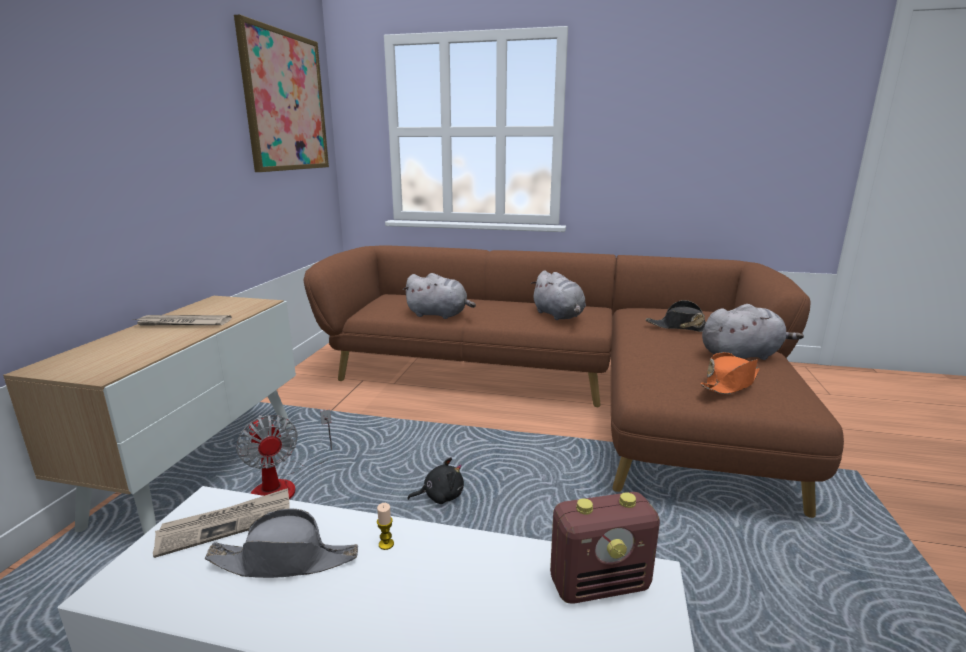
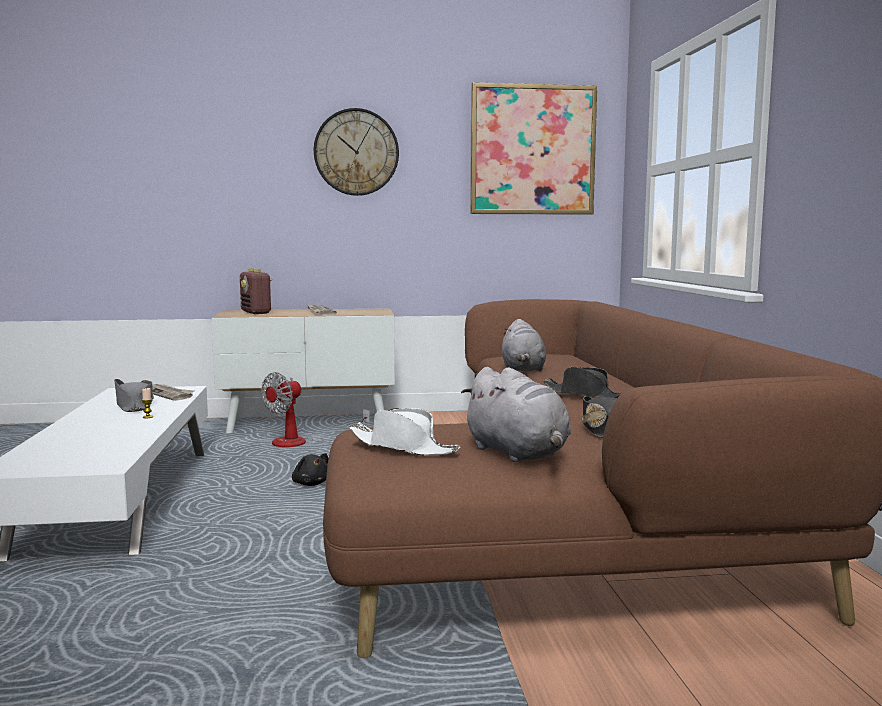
camera: 70 degrees right, 10 degrees down
(139, 89) = (356, 152): none -> wall clock
(559, 315) = (585, 395): grey plush toy -> black hat
(600, 584) = (102, 456): radio -> radio (256, 312)
(730, 383) = (403, 447): orange hat -> white hat

